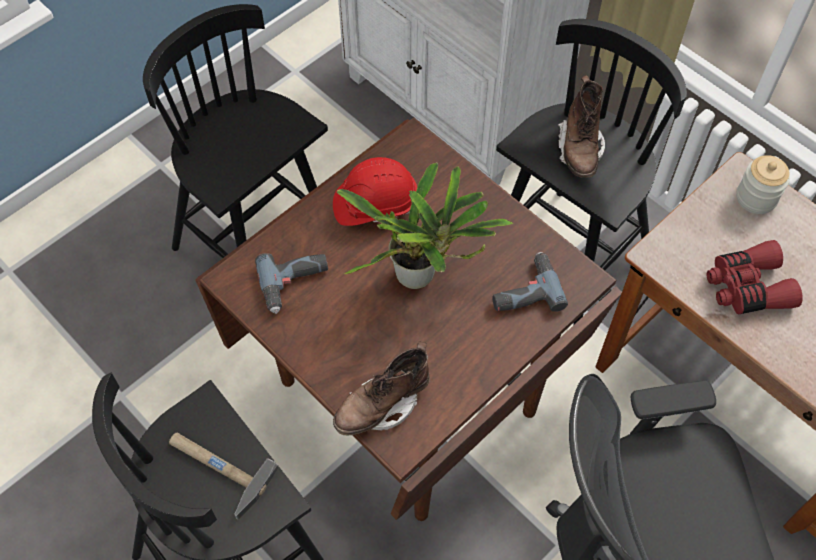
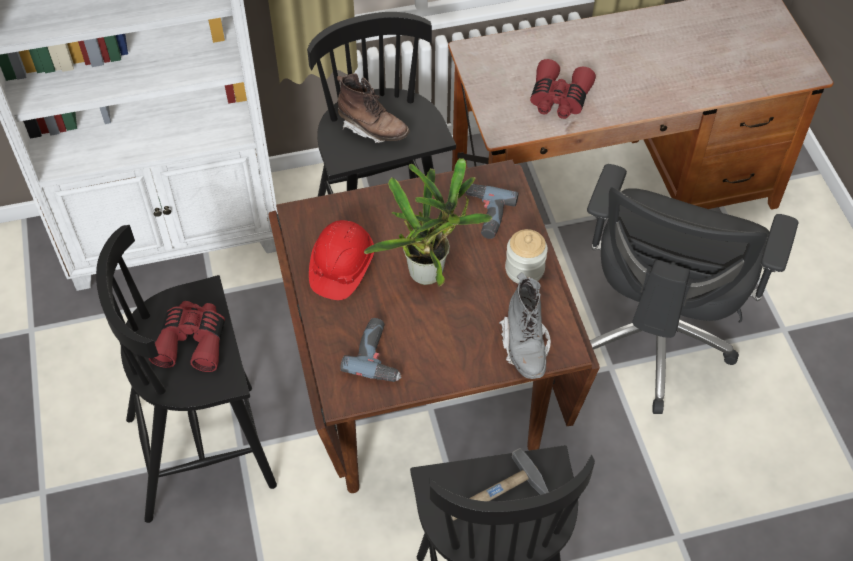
camera: 60 degrees left, 5 degrees down
(246, 145) = (192, 341): none -> red binoculars
(382, 405) = (525, 346): brown boot -> grey boot
(756, 197) = (493, 55): jar -> jar (524, 269)

